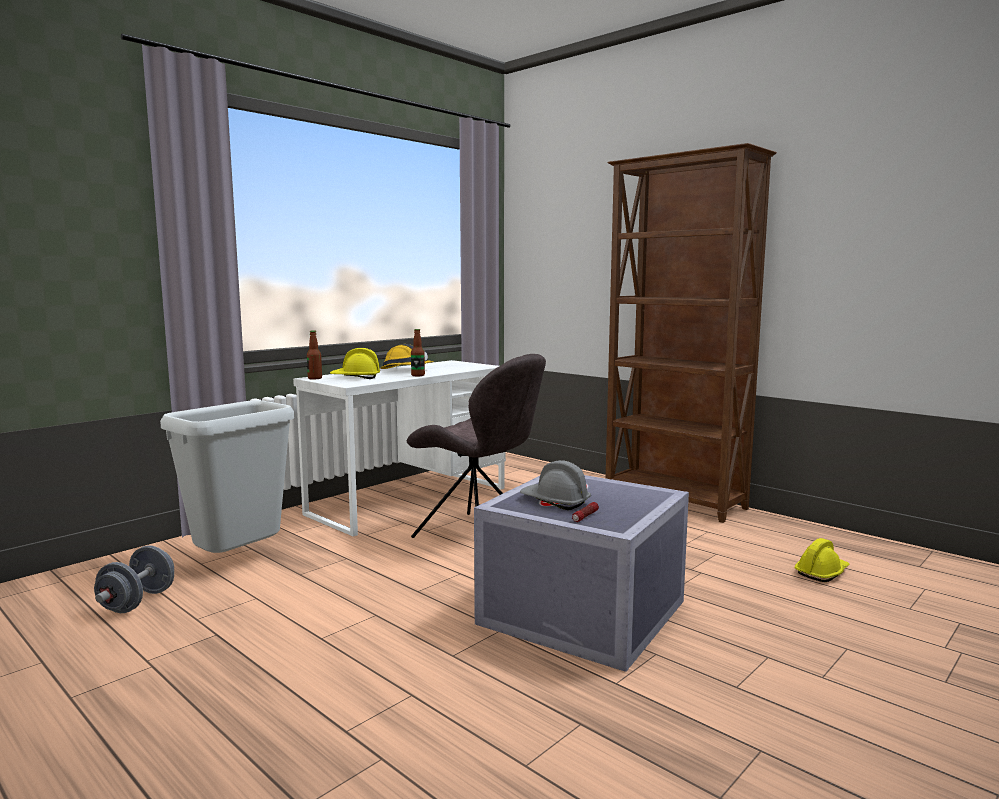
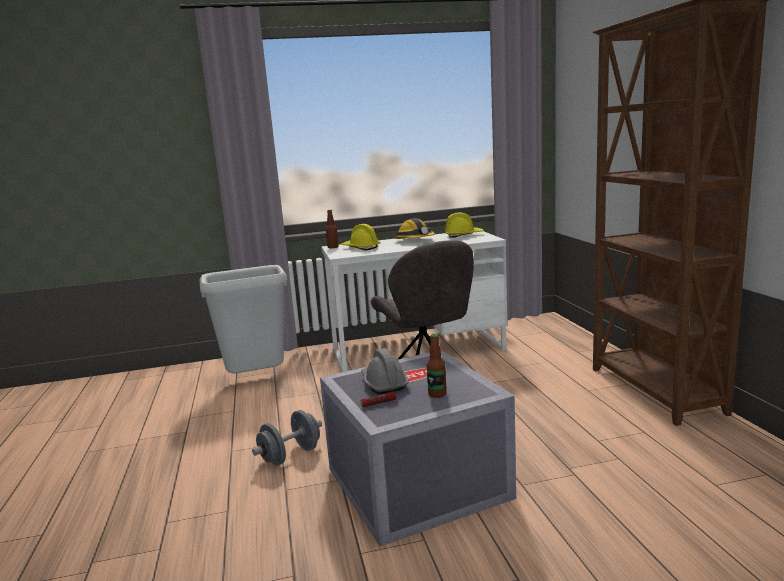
camera: 35 degrees right, 5 degrees up
(138, 602) = (177, 398): grey dumbbell -> grey dumbbell (290, 455)
(418, 375) = (409, 248): bottle -> bottle (437, 394)
(821, 572) = (713, 510): yellow hard hat -> yellow hard hat (463, 235)

